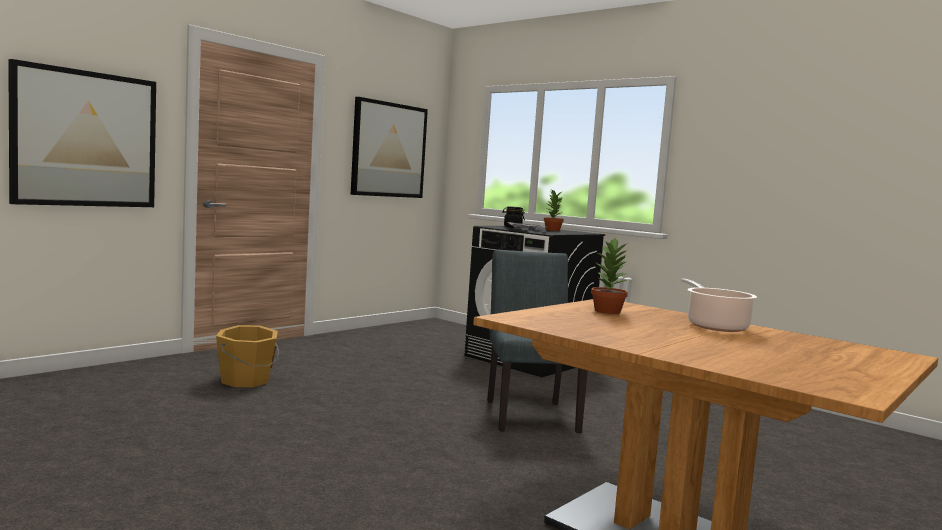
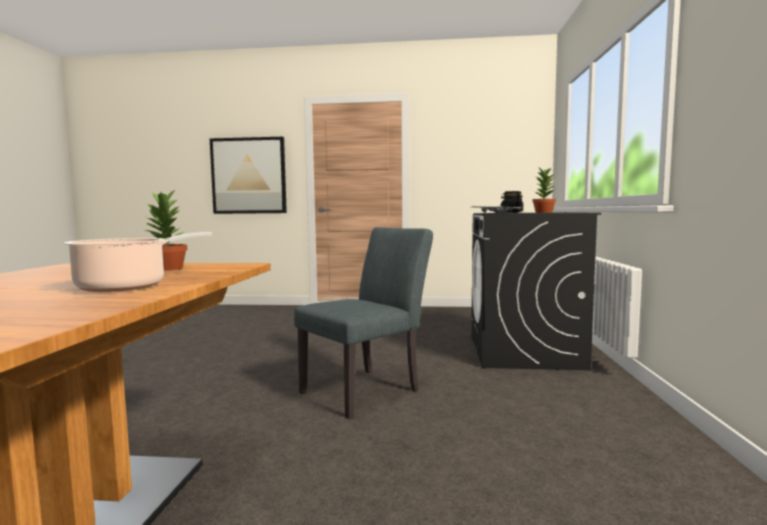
camera: 55 degrees right, 0 degrees up
(246, 381) = (287, 324): orange bucket -> none
(388, 150) = (480, 158): picture -> none

